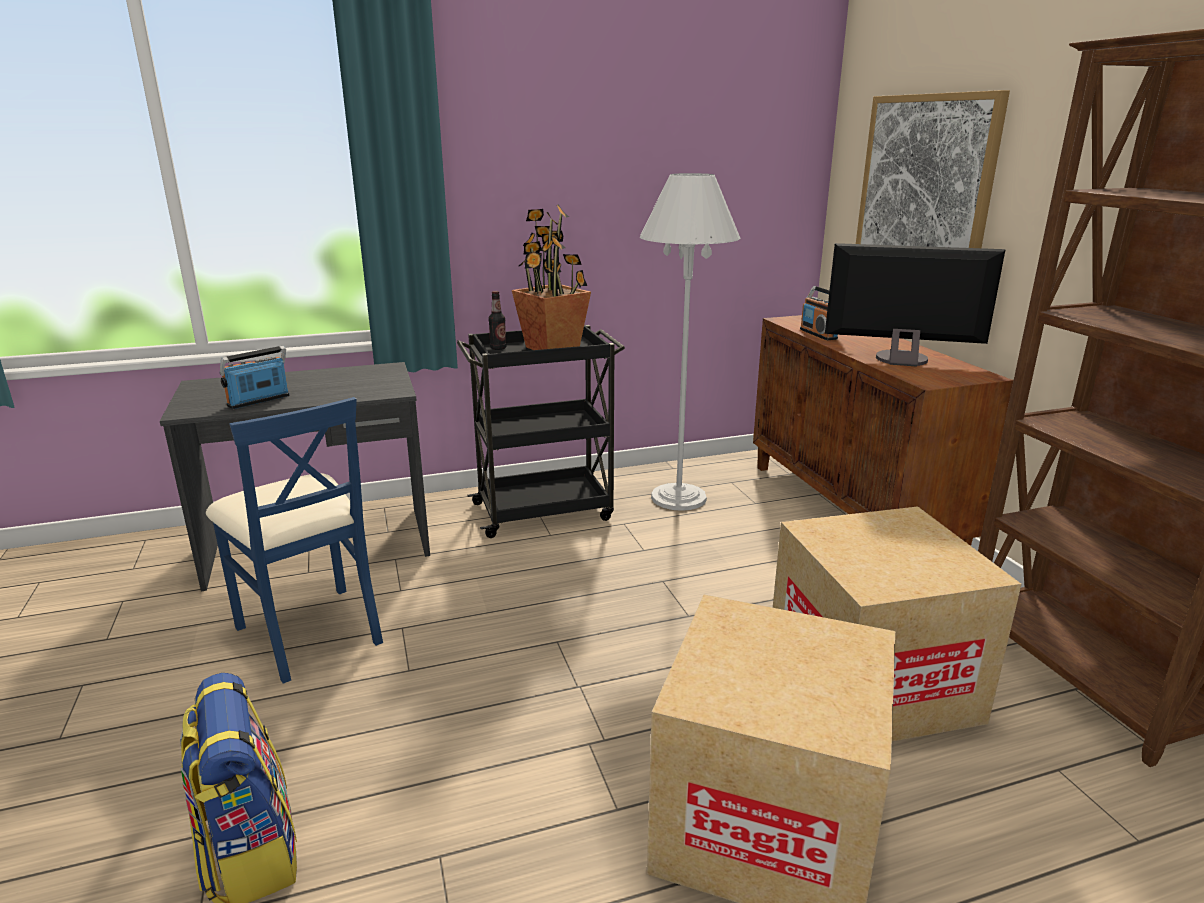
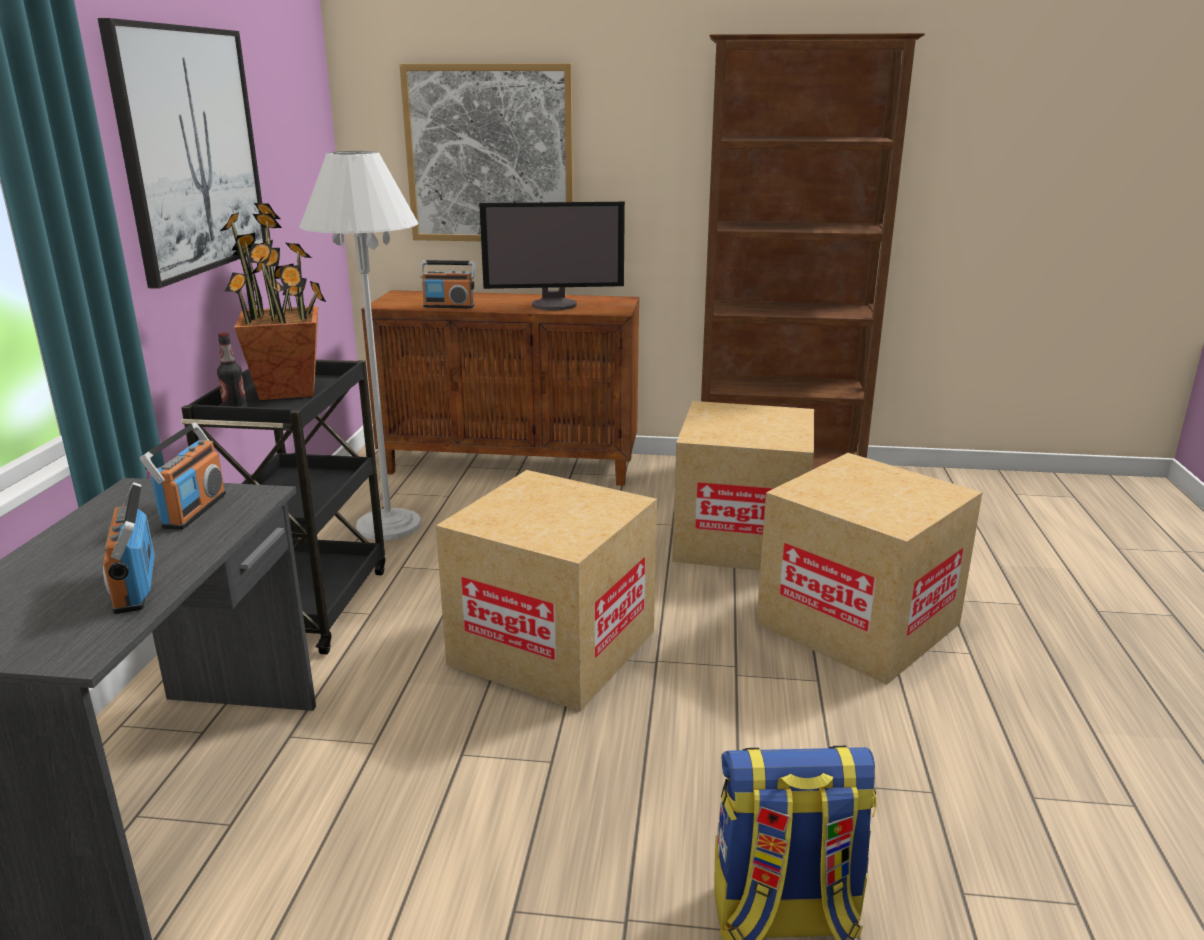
camera: 65 degrees left, 0 degrees up
(310, 632) = (400, 835): blue chair -> none
(363, 385) = (193, 510): none -> radio
(561, 625) = (553, 648): none -> cardboard box
(587, 165) = (191, 151): none -> picture
(900, 359) = (555, 305): monitor -> monitor turned 135 degrees counterclockwise

